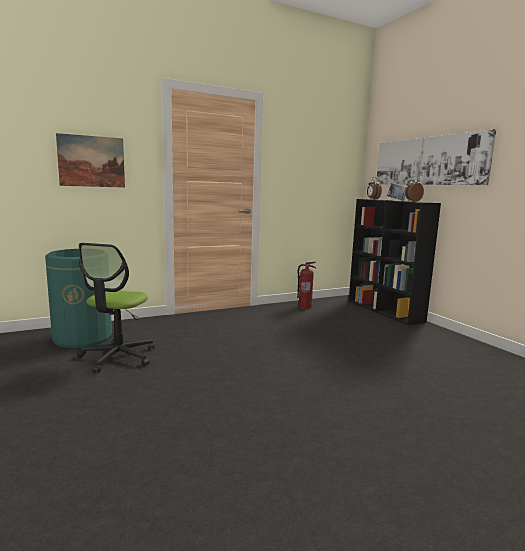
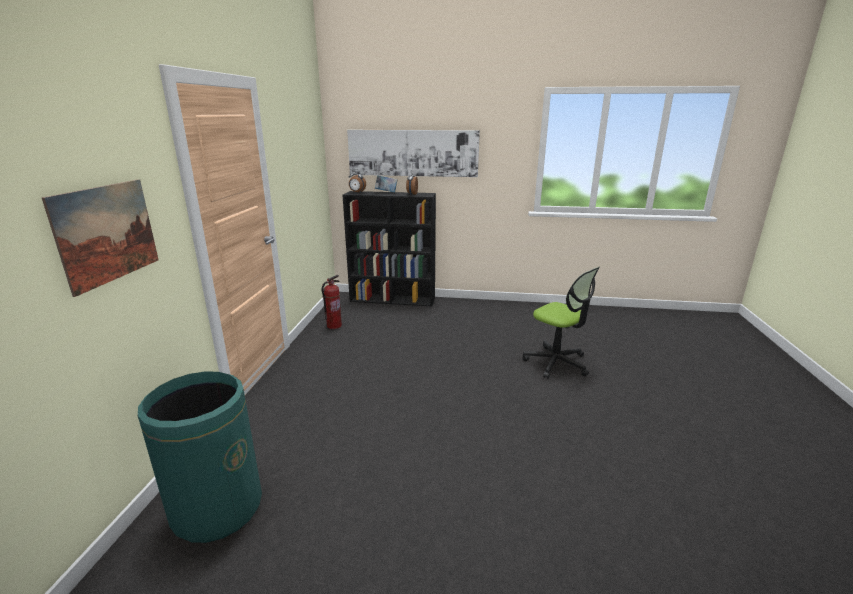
camera: 55 degrees left, 10 degrees up
(118, 357) = (322, 488): office chair -> office chair (556, 363)

